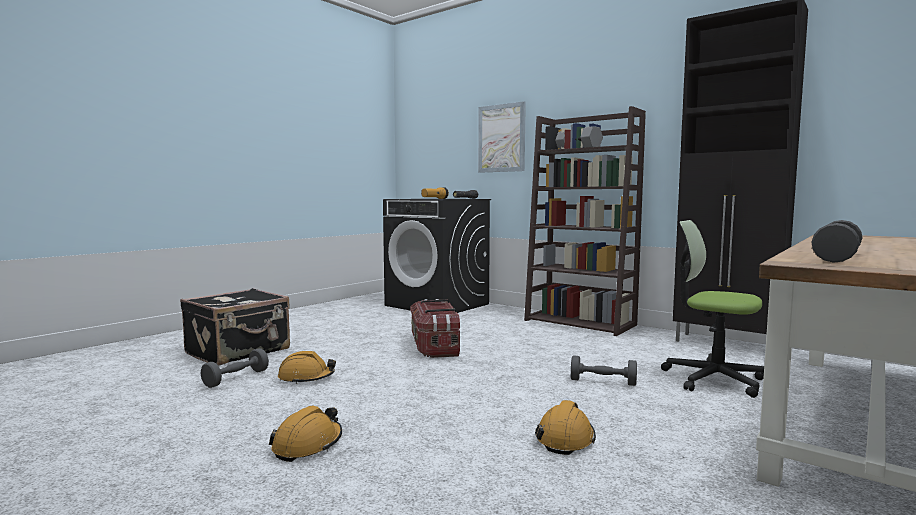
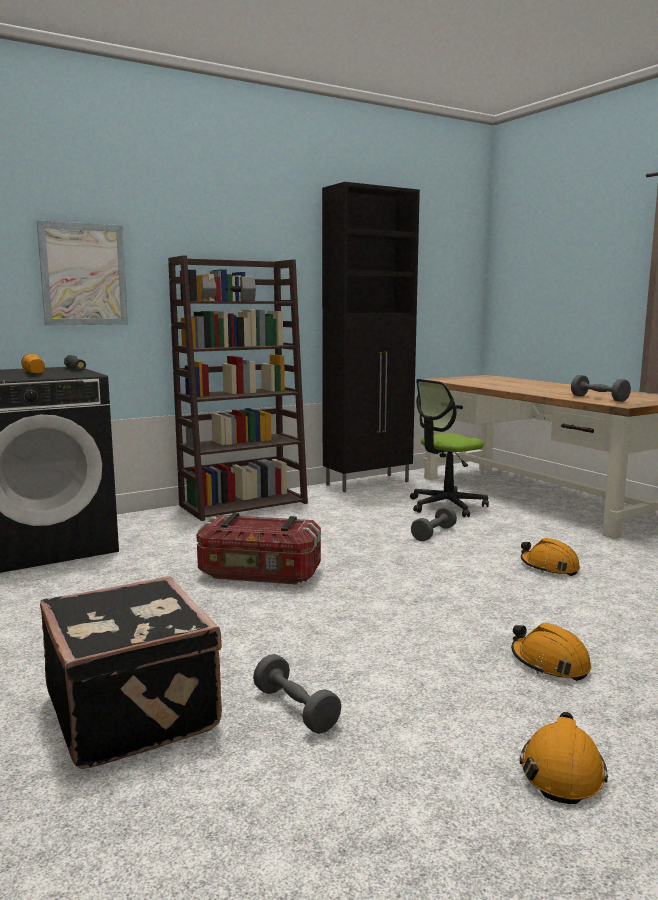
camera: 70 degrees left, 5 degrees up
(306, 378) = (332, 657): orange hard hat -> orange hard hat (562, 771)

